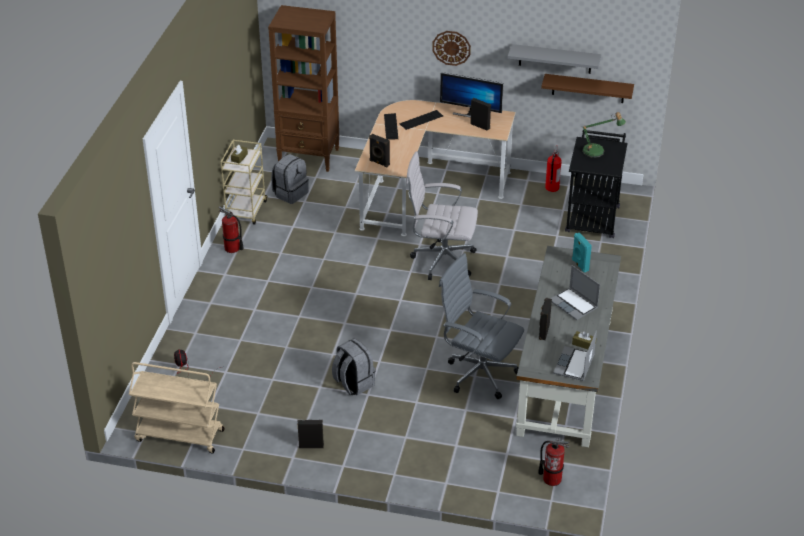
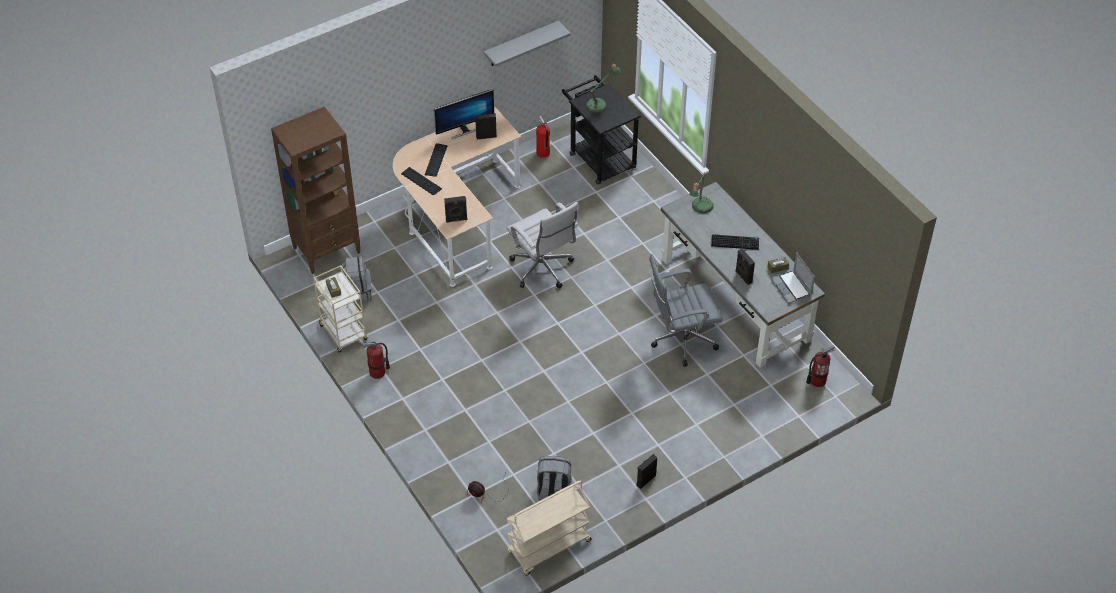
camera: 45 degrees left, 10 degrees up
(353, 383) = (611, 412): grey backpack -> grey backpack (553, 492)
(440, 260) = (543, 270): white office chair -> white office chair turned 90 degrees counterclockwise
(451, 47) = (431, 82): wall clock -> none
(574, 305) = (735, 242): laptop -> keyboard
(579, 265) = (700, 208): turquoise speaker -> table lamp
(588, 88) = (550, 54): brown shelf -> none

